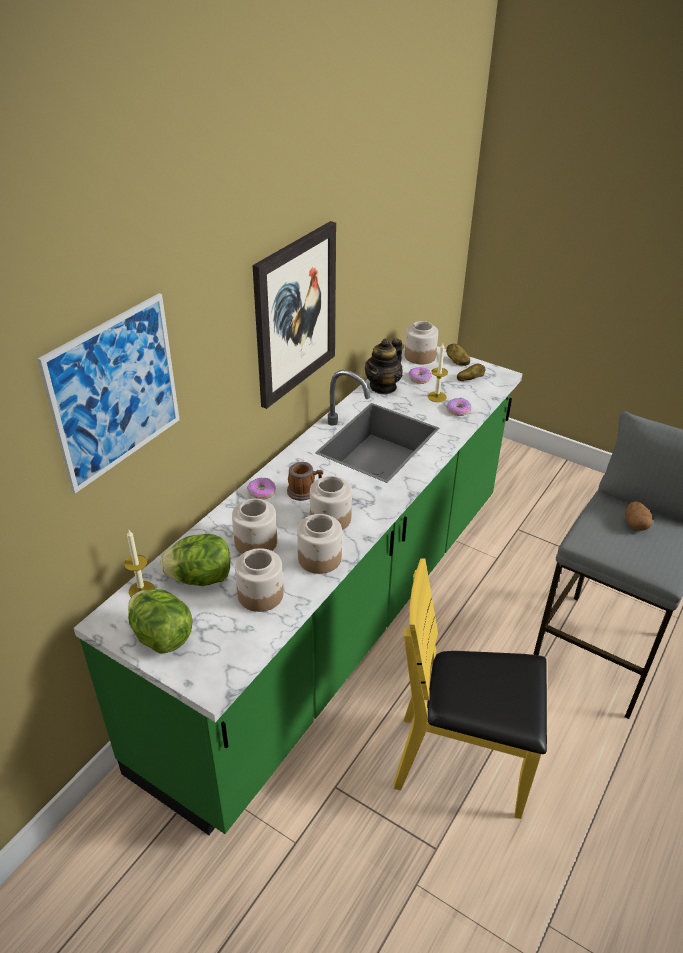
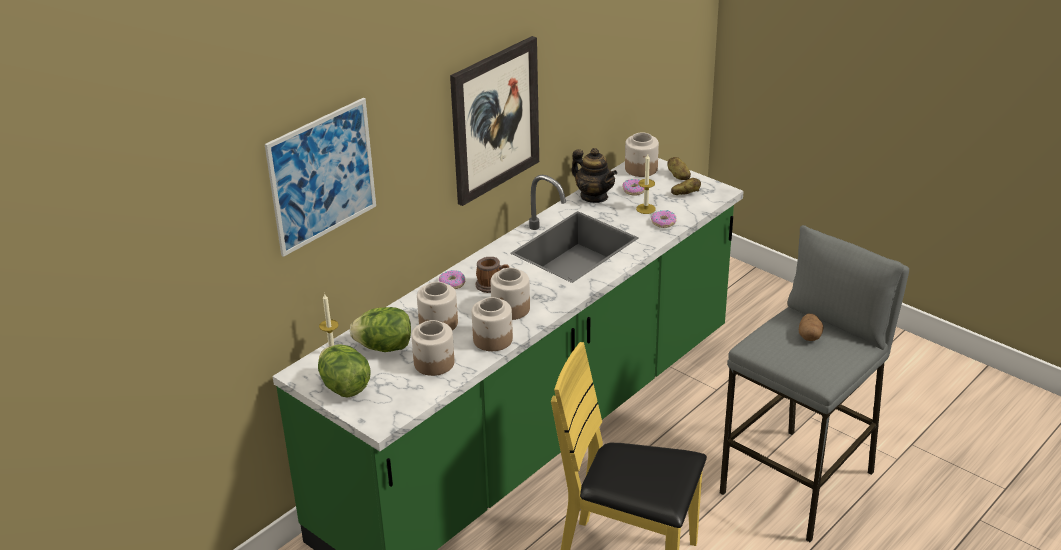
camera: 10 degrees right, 5 degrees down
(383, 387) = (594, 196): teapot -> teapot turned 90 degrees counterclockwise

